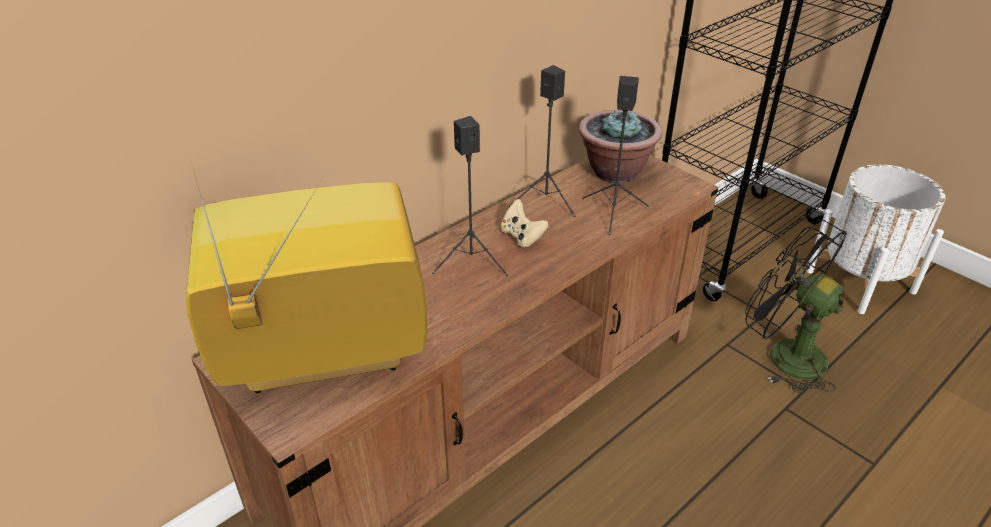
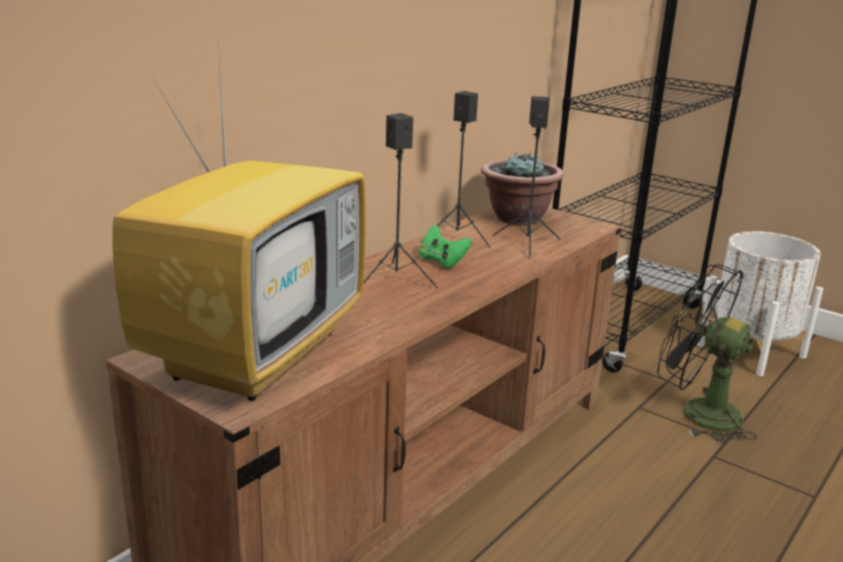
camera: 10 degrees left, 15 degrees down
(319, 357) = (255, 351): television -> television turned 135 degrees clockwise
(522, 236) = (442, 261): beige game controller -> green game controller

